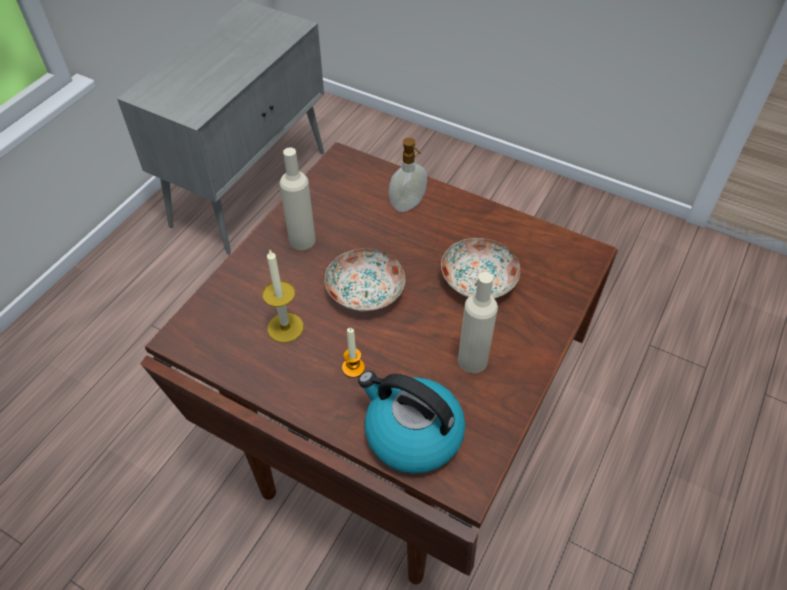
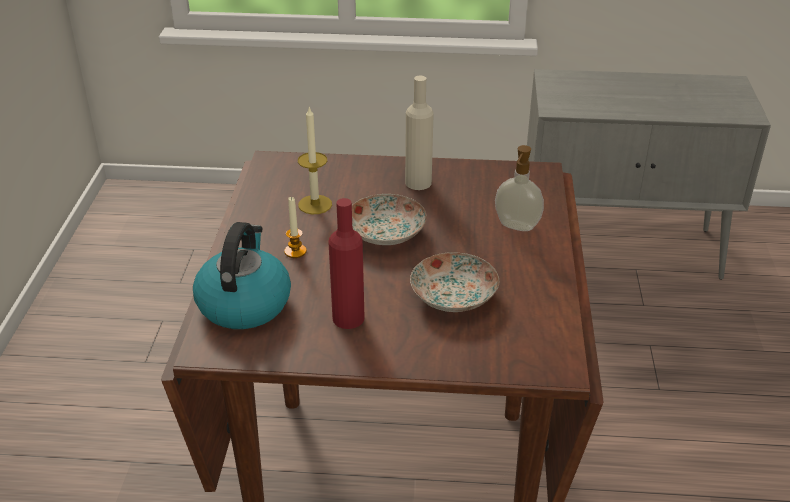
camera: 65 degrees right, 15 degrees down
(472, 360) = (348, 318): beige bottle -> red bottle

